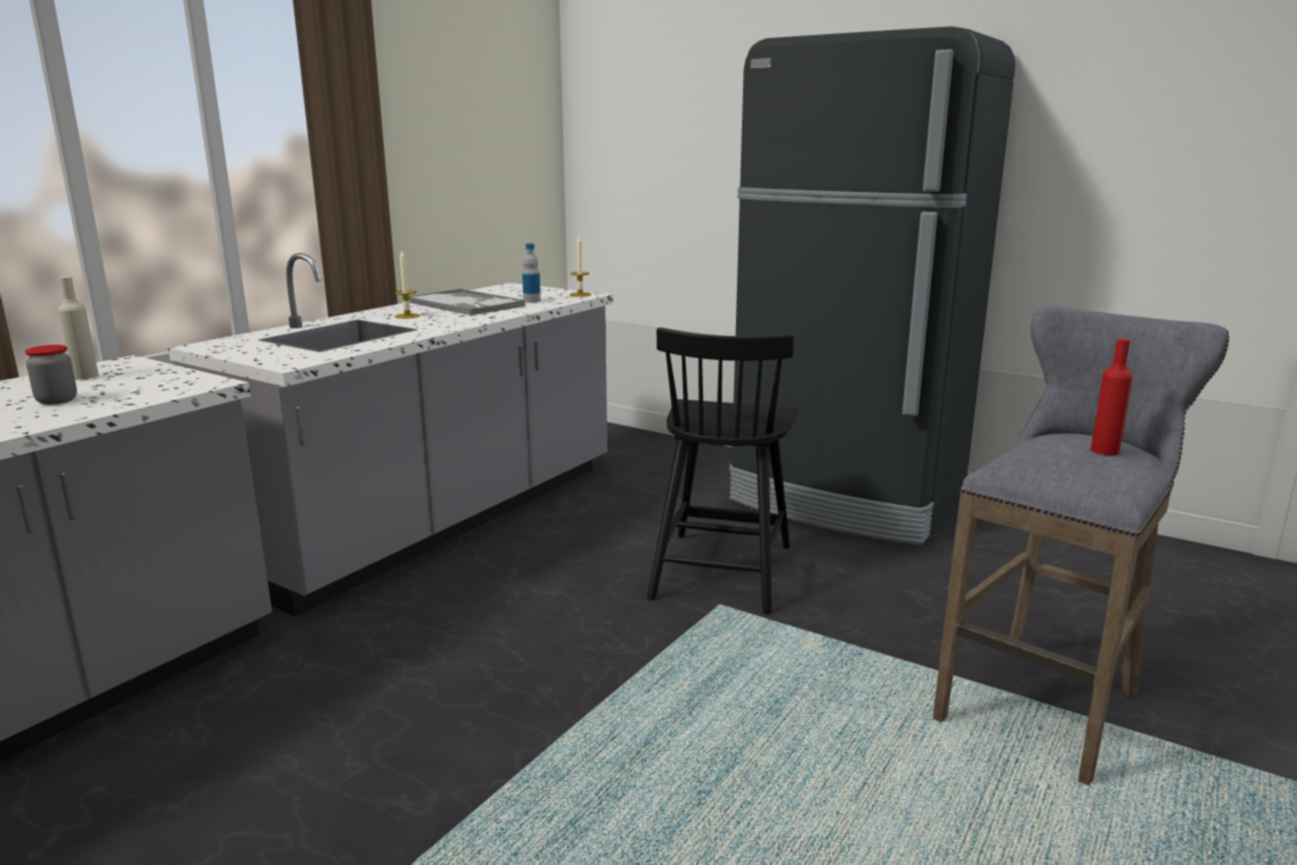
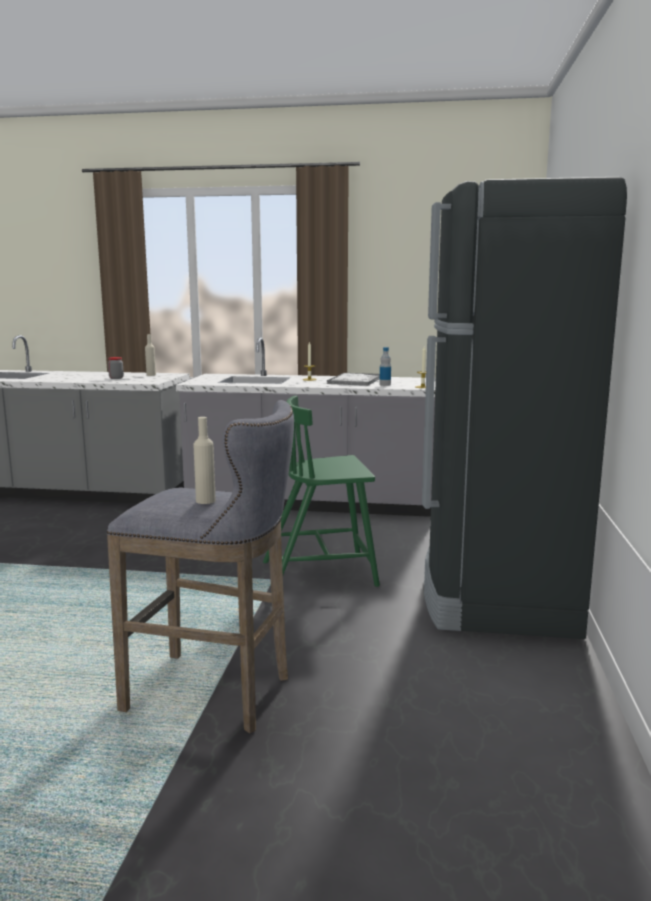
camera: 65 degrees right, 5 degrees down
(722, 570) = (321, 573): black chair -> green chair
(1104, 451) = (205, 501): red bottle -> beige bottle

